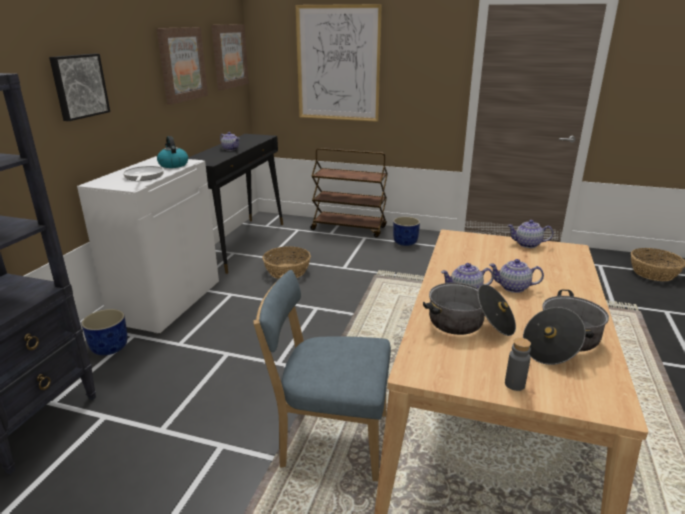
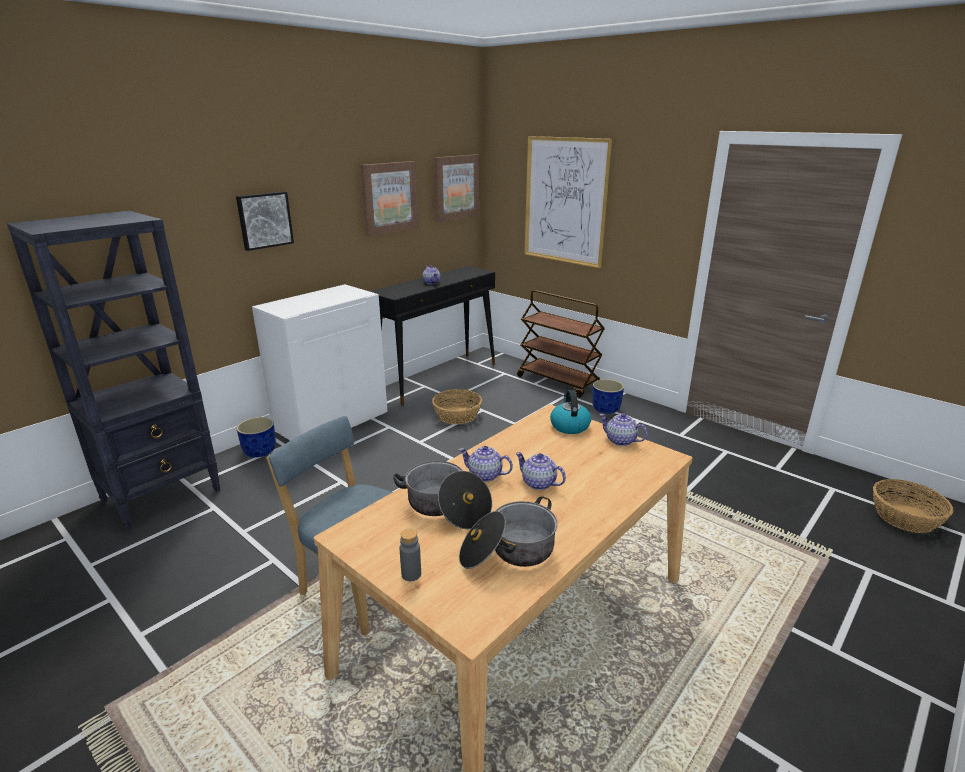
camera: 25 degrees right, 0 degrees up
(143, 177) = (308, 304): frying pan -> none
(173, 165) = (346, 295): kettle -> kettle (569, 426)

